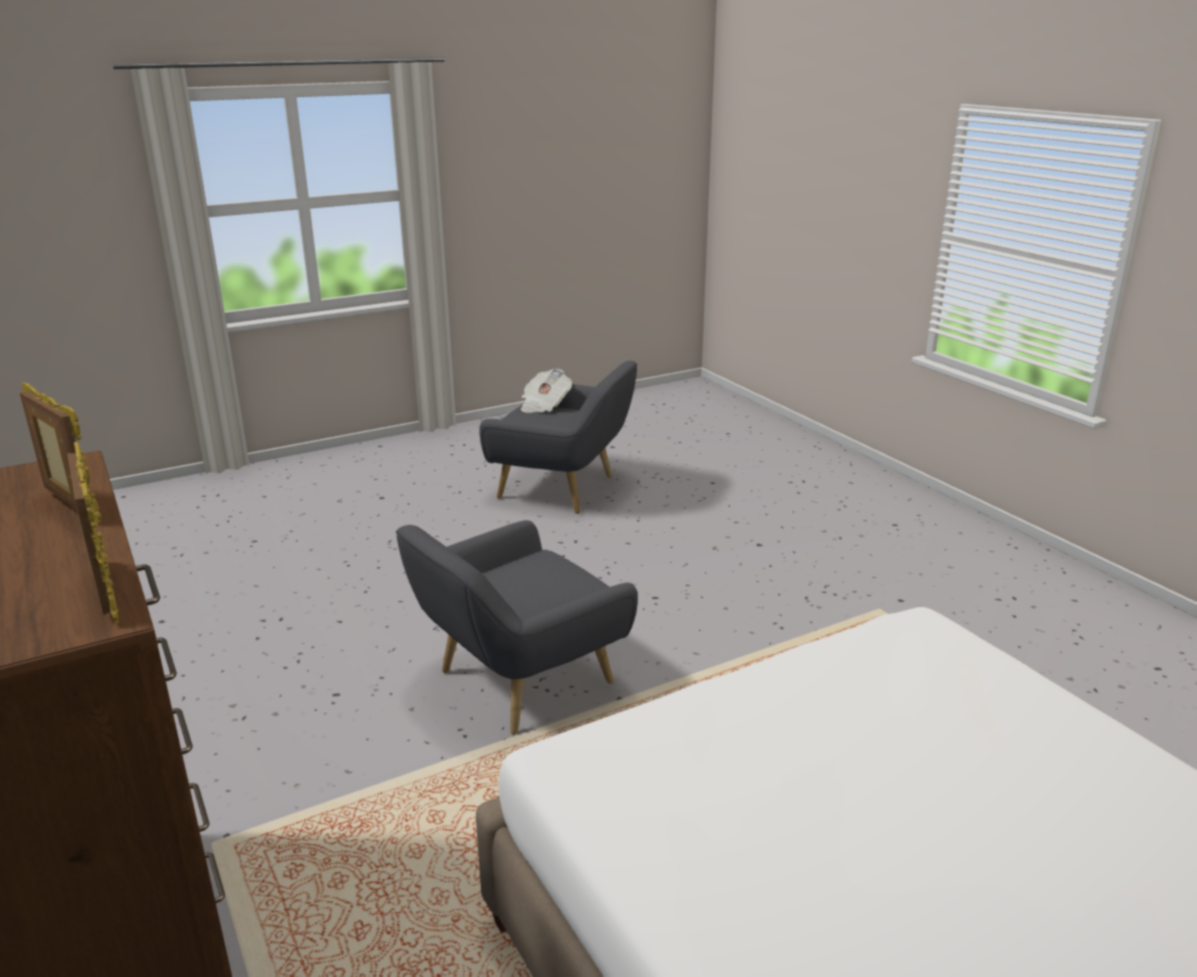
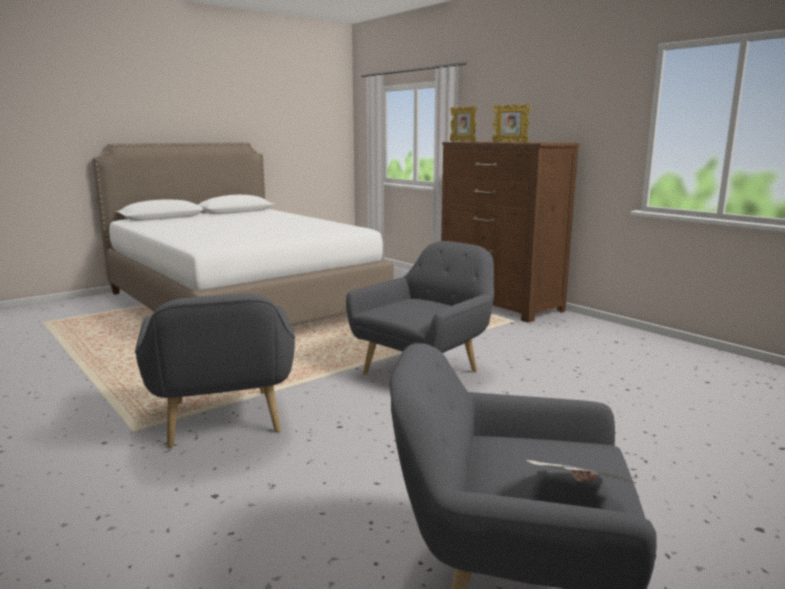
camera: 170 degrees right, 10 degrees down
(787, 614) = (223, 422): none -> grey armchair

